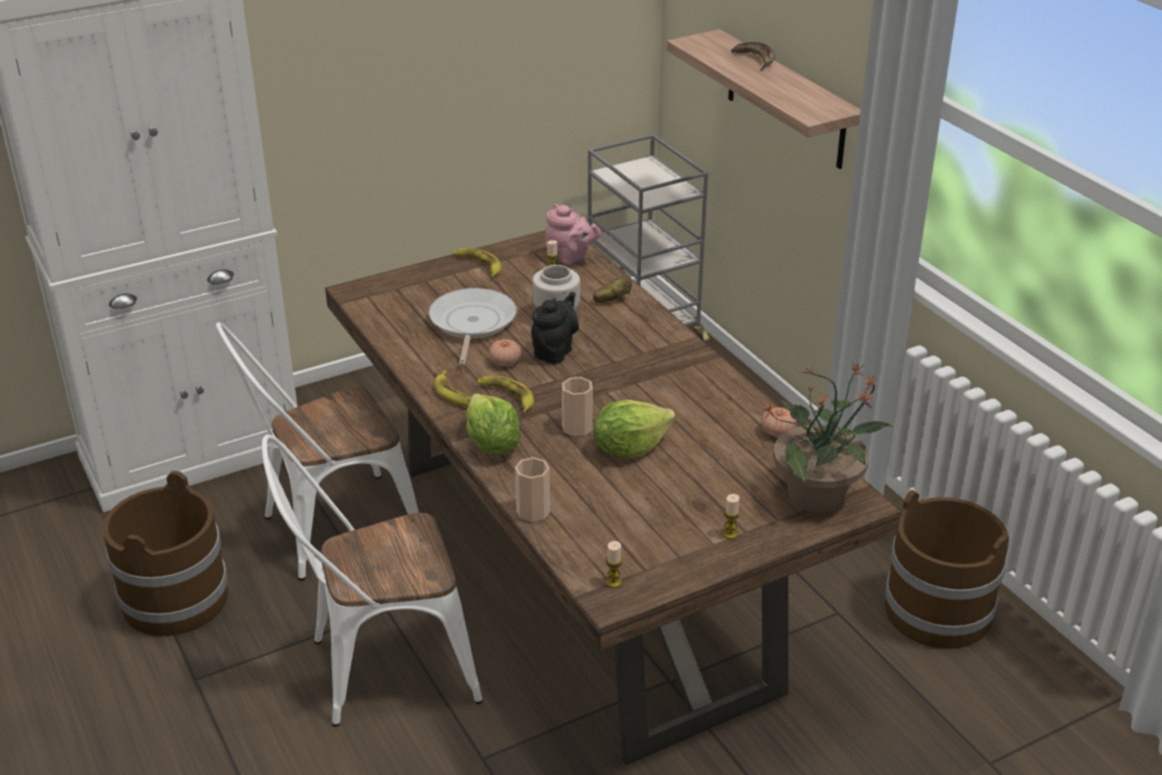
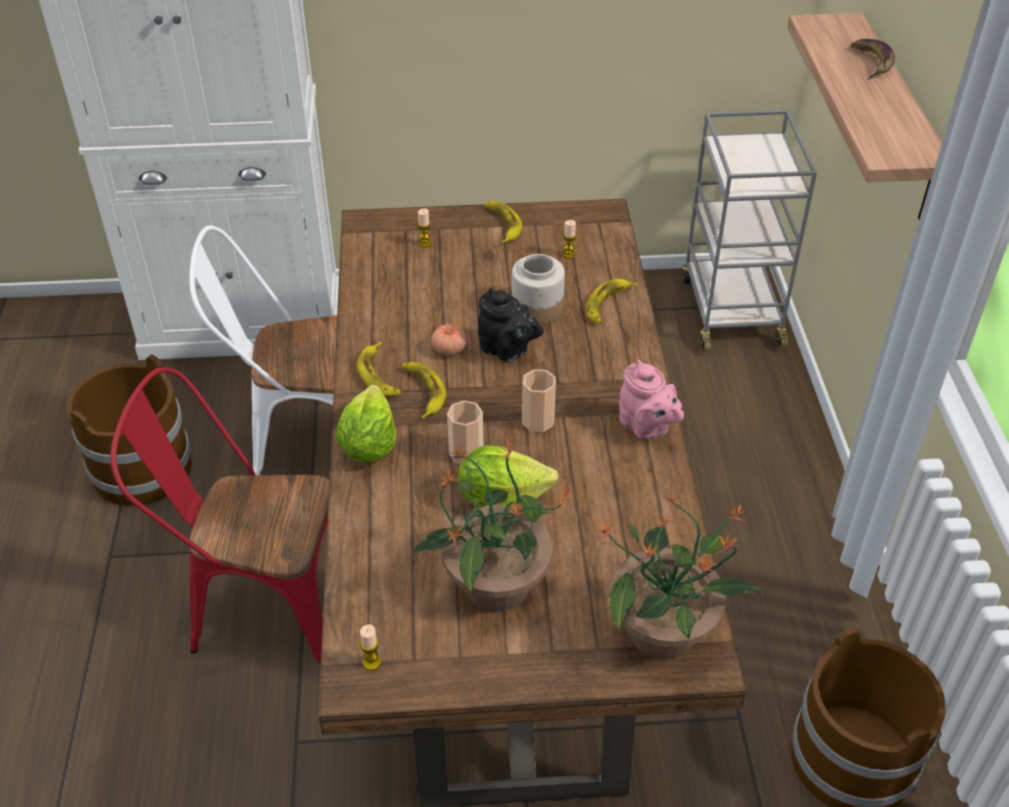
camera: 25 degrees right, 10 degrees up
(379, 669) = (264, 607): white chair -> red chair
(471, 324) = (448, 292): frying pan -> none
(533, 511) = (353, 541): cup -> cup (538, 420)
(555, 351) = (507, 350): black teapot -> black teapot turned 75 degrees clockwise
(570, 259) = (598, 242): pink teapot -> pink teapot (646, 427)
(612, 300) = (608, 304): potato -> banana
(670, 505) = (494, 586): none -> potted plant
(730, 534) = (533, 647): candle -> candle (425, 243)
(777, 432) = (673, 531): tomato -> none

